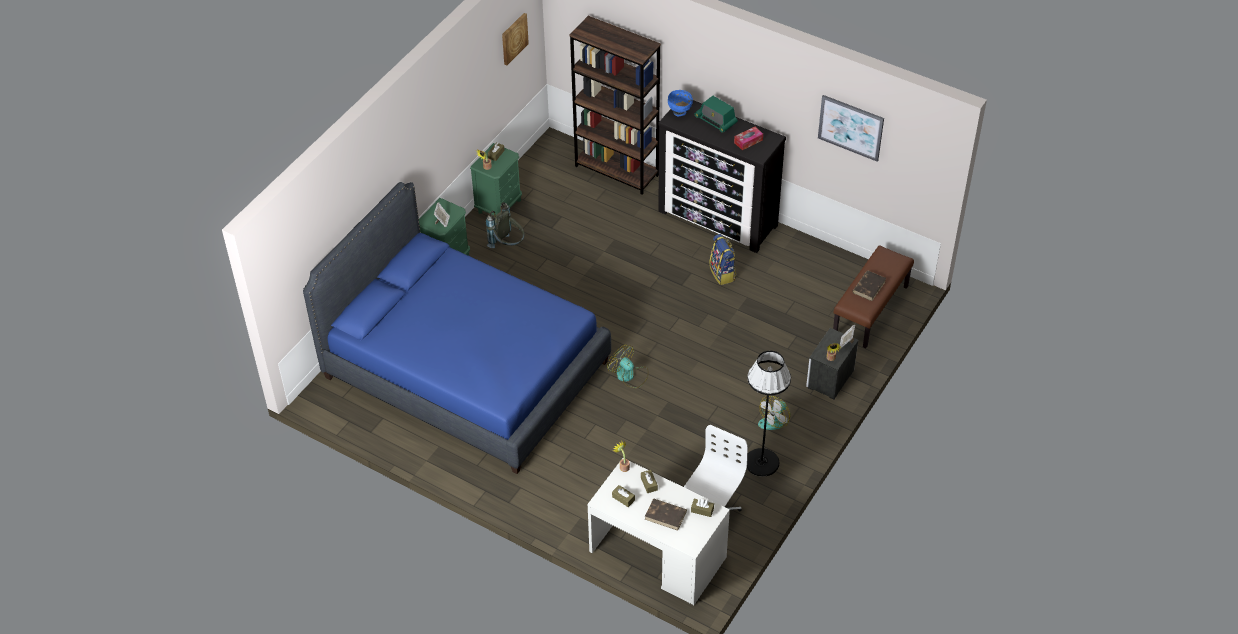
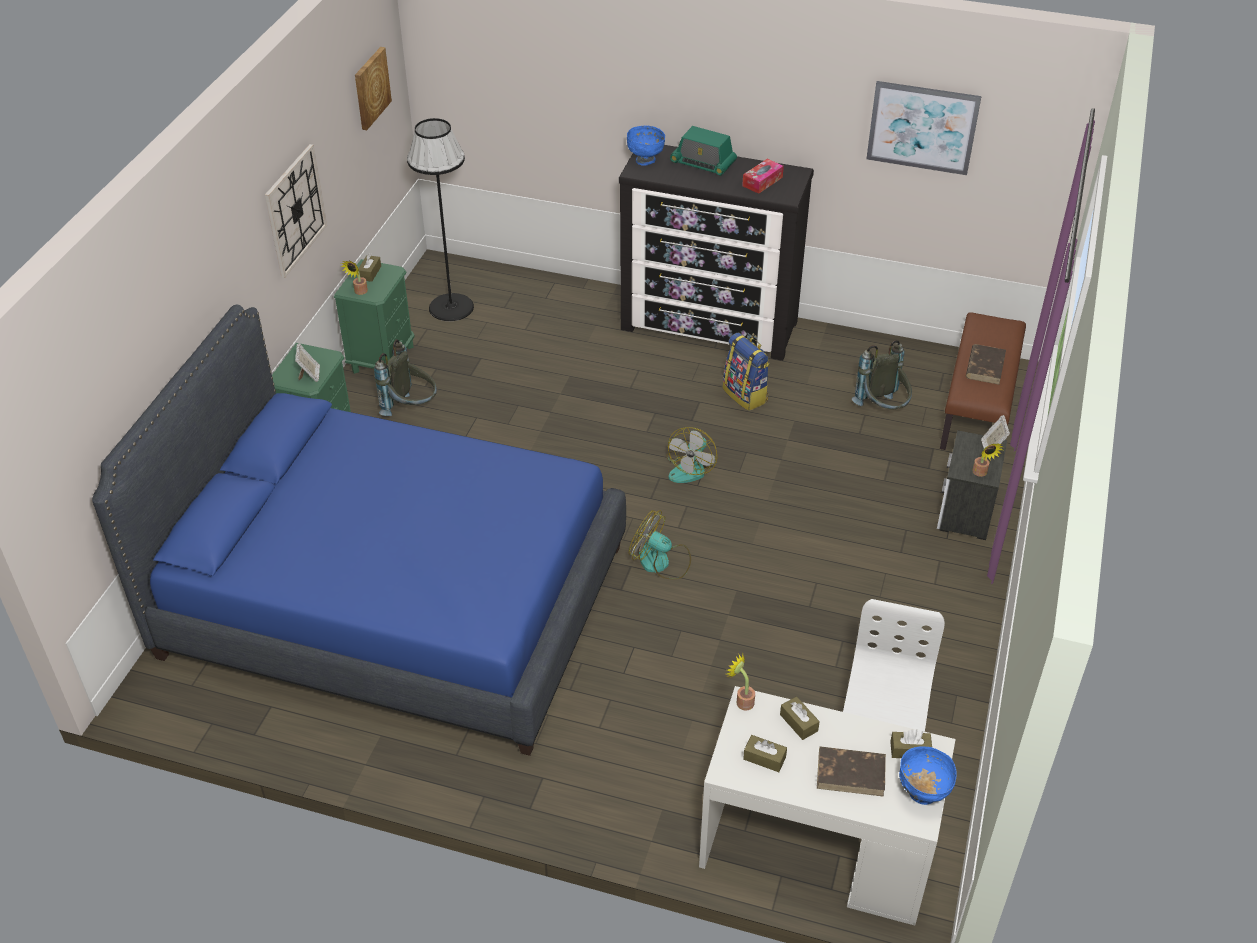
camera: 15 degrees left, 5 degrees down
(449, 120) = (295, 210): none -> wall clock
(617, 171) = (542, 288): brown bookcase -> none
(699, 533) = (922, 793): none -> blue bowl
(761, 462) = (920, 655): black floor lamp -> black floor lamp (451, 307)
(775, 419) = (912, 586): fan -> fan (691, 468)
(807, 300) = (882, 410): none -> grey backpack

